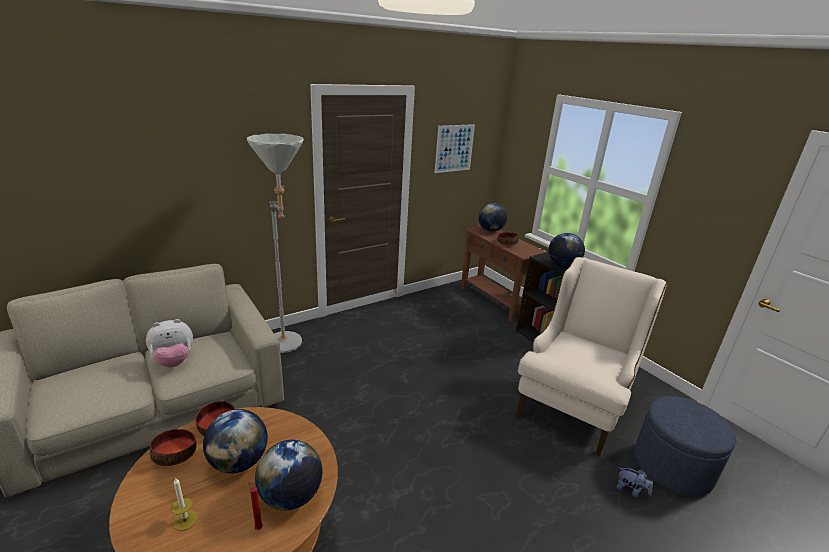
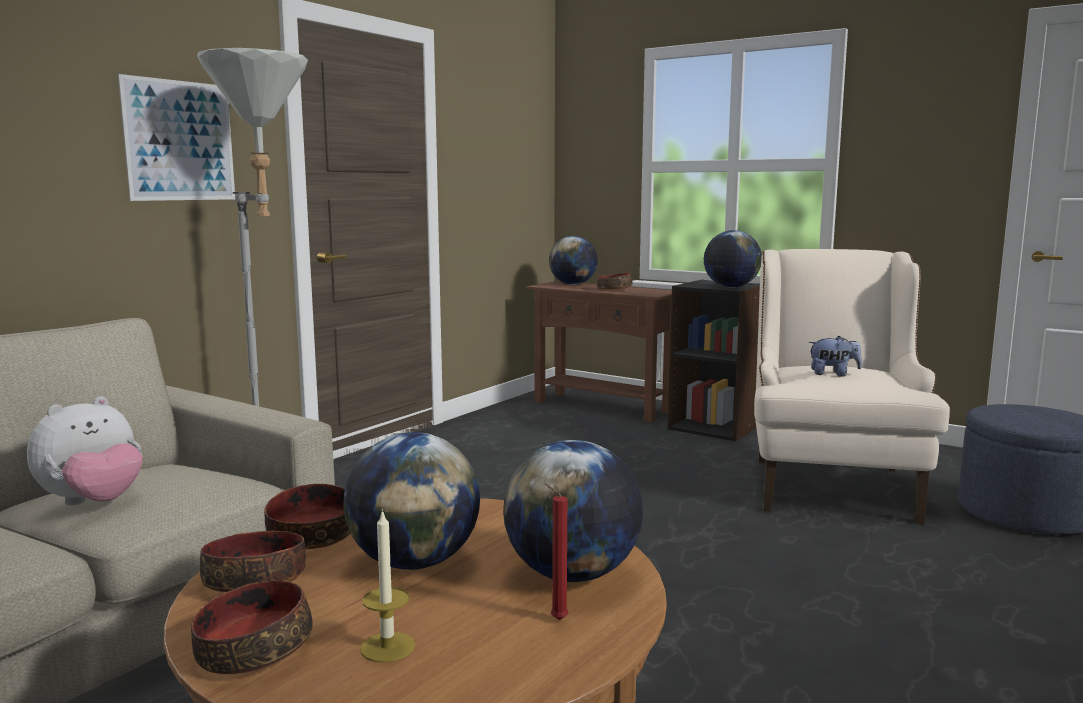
camera: 20 degrees left, 15 degrees down
(142, 501) = (253, 649): none -> bowl
(454, 148) = (495, 147): picture -> picture (180, 141)
(630, 490) = (1002, 547): plush toy -> plush toy (833, 374)

